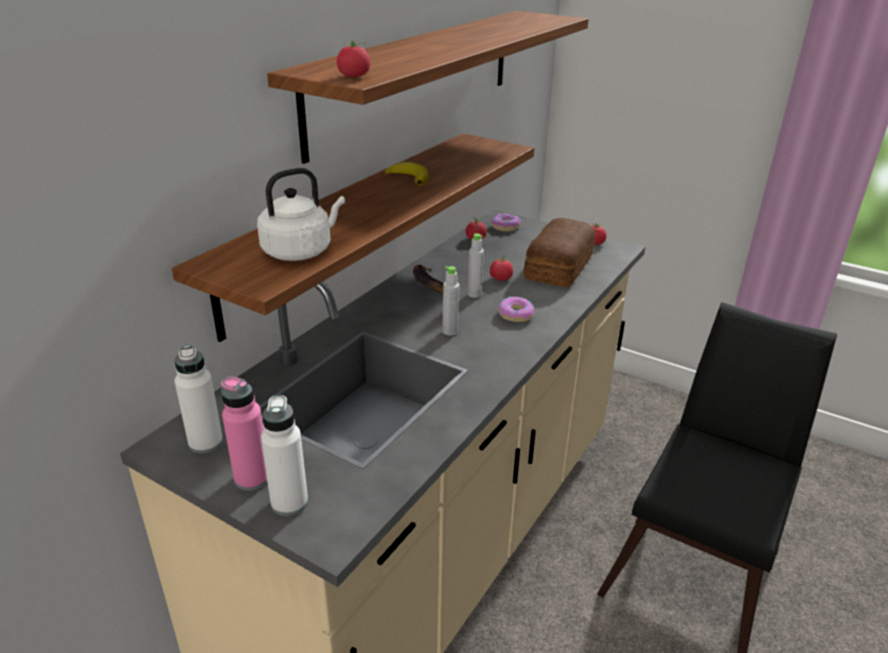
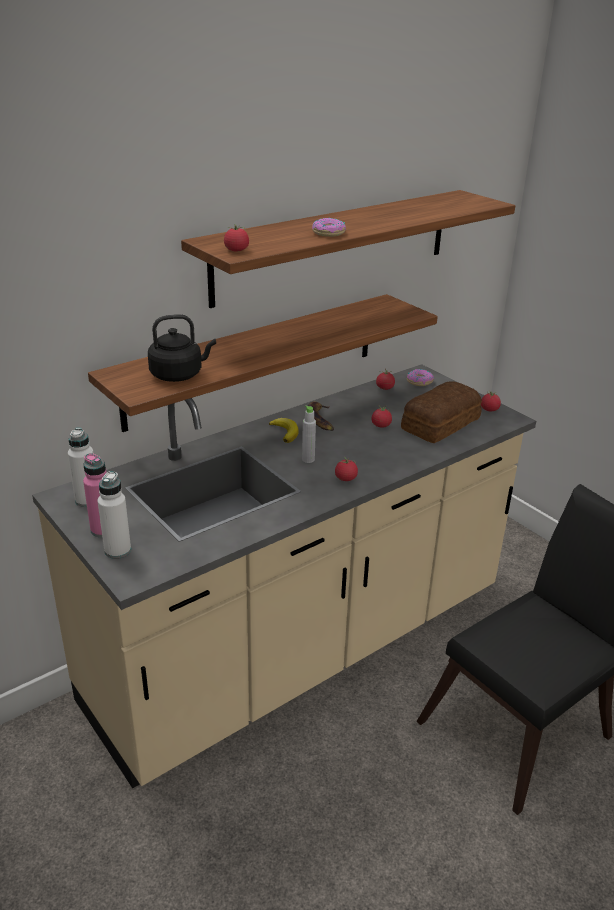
camera: 20 degrees right, 0 degrees up
(300, 251) = (179, 375): white kettle -> black kettle
(409, 177) = (307, 328): banana -> banana (285, 432)
(474, 294) = (349, 434): grey bottle -> none
(506, 344) = (345, 478): none -> tomato
(516, 314) = (371, 457): donut -> donut (329, 233)

